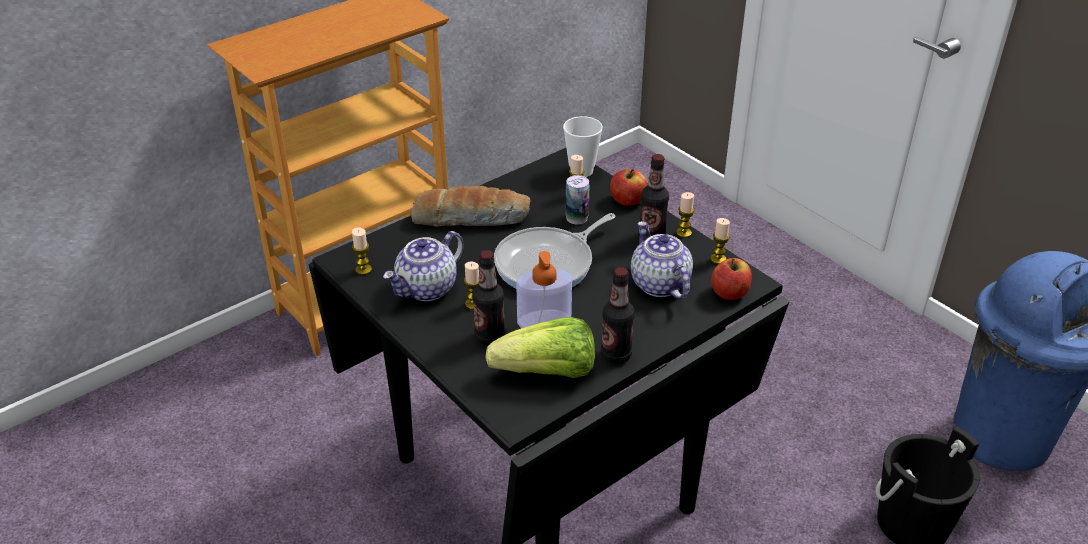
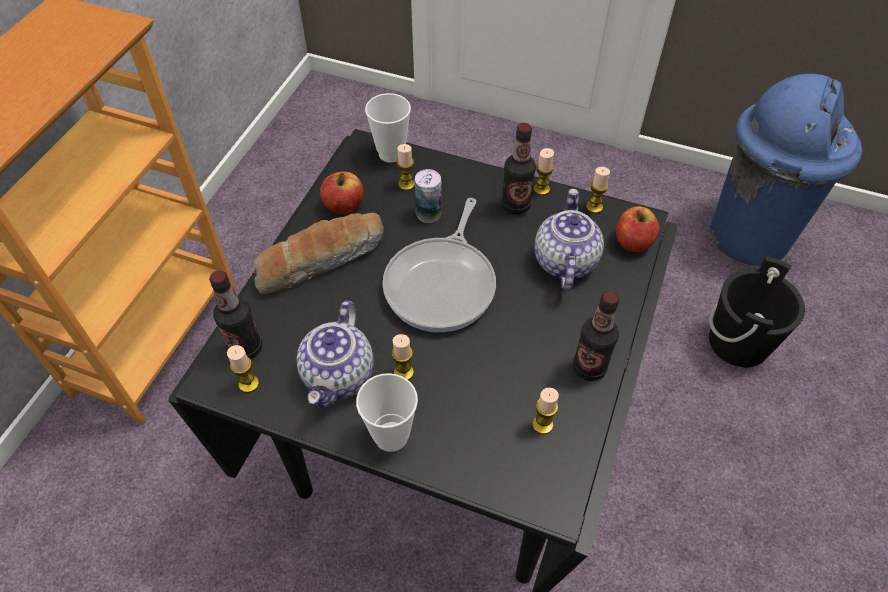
camera: 30 degrees left, 15 degrees up
(433, 335) = (391, 436): none -> cup
(490, 337) = (452, 408): bottle -> bottle (246, 348)
(544, 321) = (491, 359): soap dispenser -> none
(548, 373) = (542, 424): lettuce -> candle
(627, 200) = (462, 172): apple -> apple (344, 205)
(658, 284) = (564, 261): teapot -> teapot turned 60 degrees clockwise

